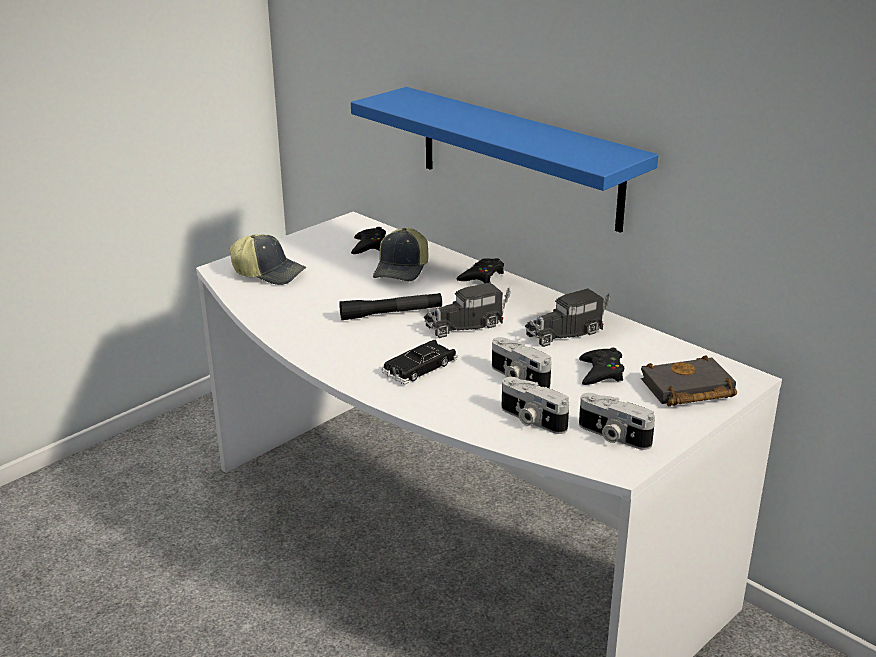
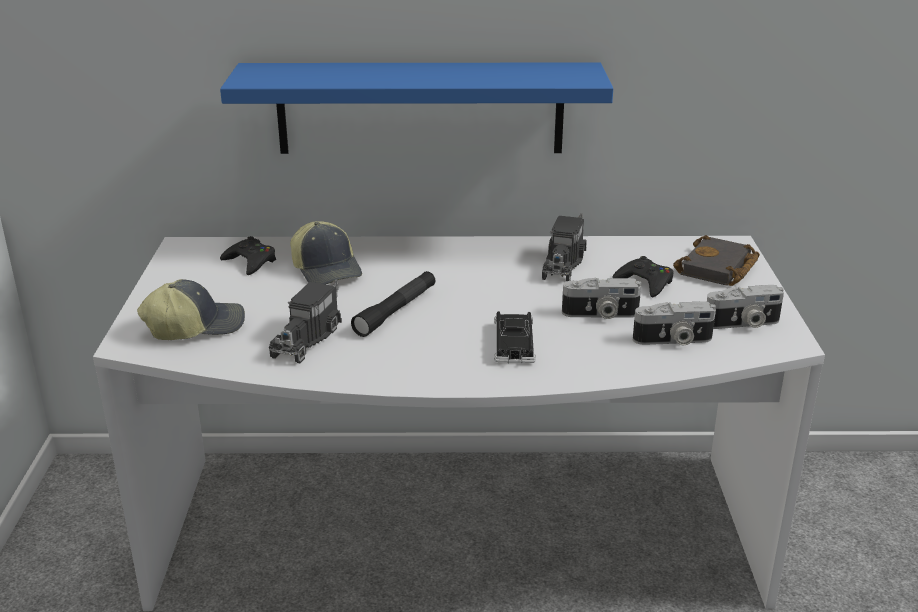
camera: 45 degrees left, 0 degrees up
(467, 324) = (478, 291): toy truck -> toy truck (307, 338)
(482, 276) = (409, 248): black game controller -> none

